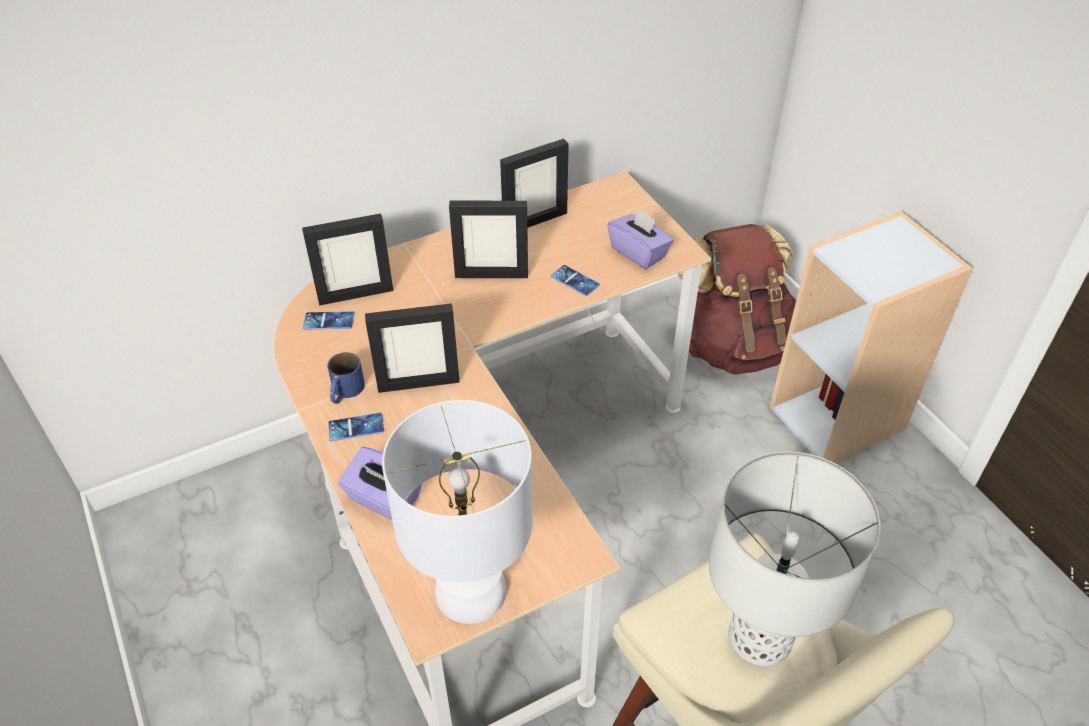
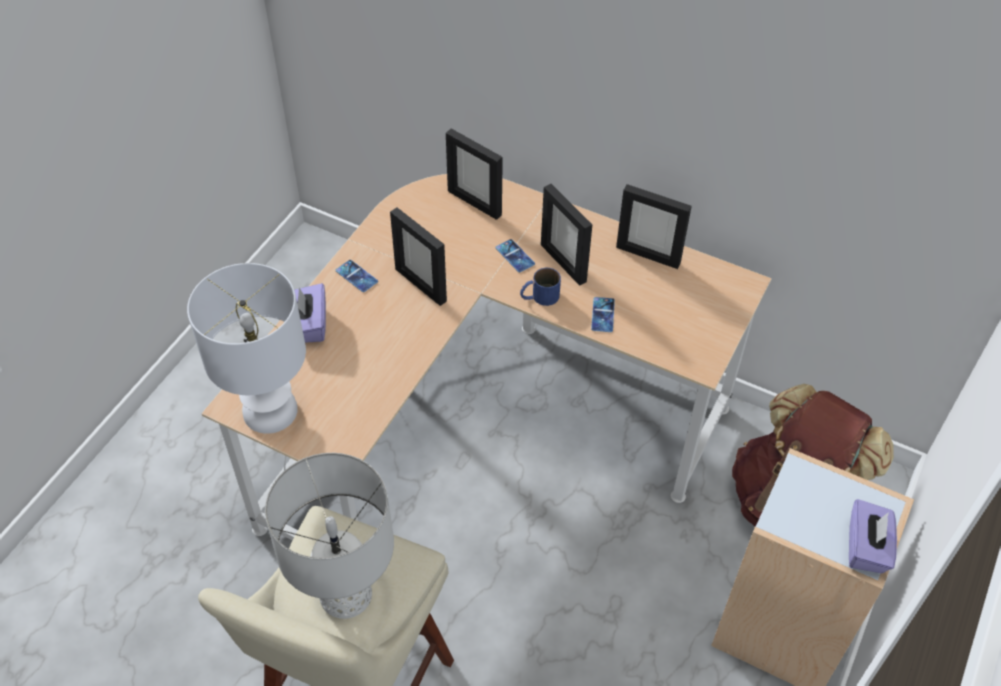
camera: 55 degrees right, 5 degrees up
(329, 321) = (437, 205): phone -> phone (515, 256)
(345, 392) = (382, 252): blue mug -> blue mug (539, 297)
(639, 252) = (674, 337): purple tissue box -> purple tissue box (866, 548)

